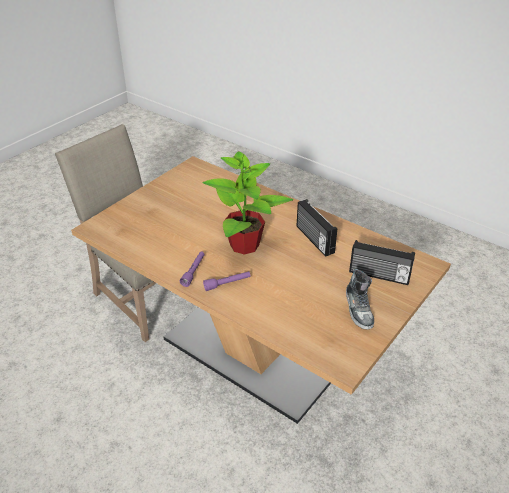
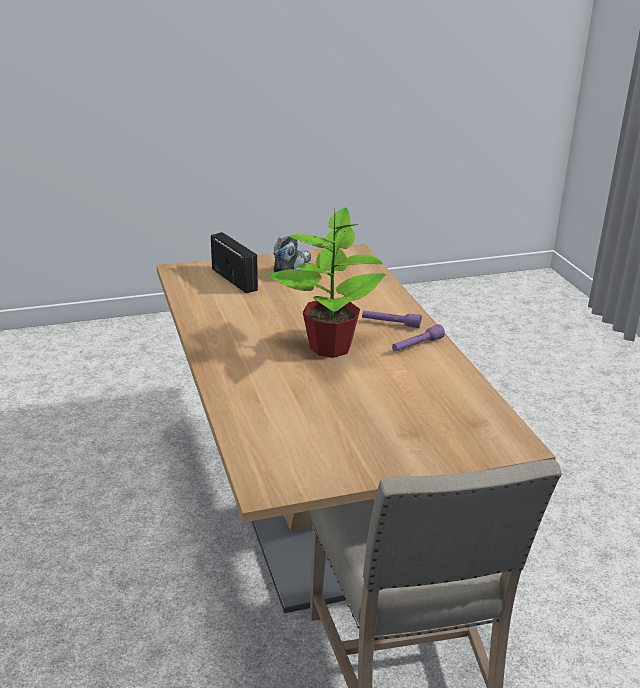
camera: 145 degrees left, 10 degrees down
(314, 239) = (246, 323): radio -> none

